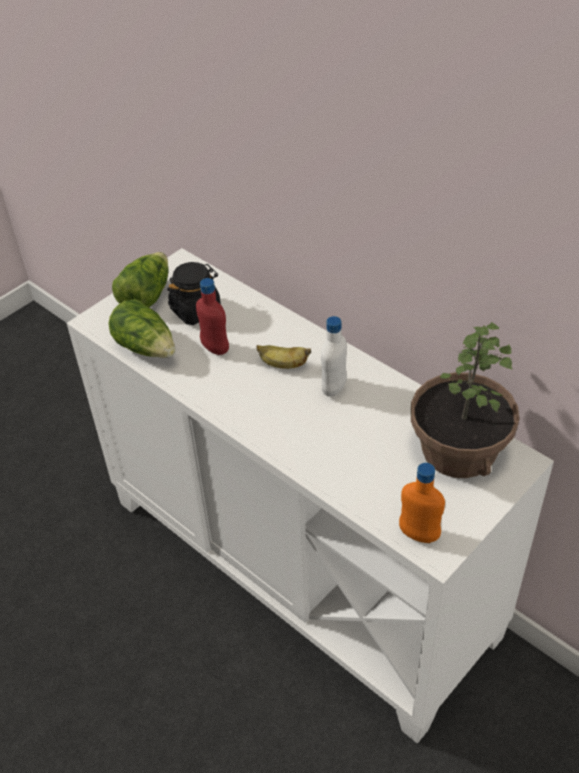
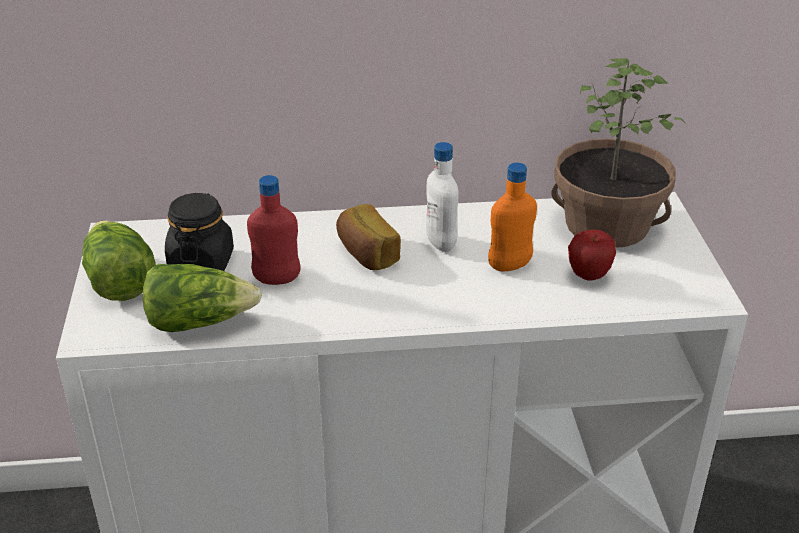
camera: 50 degrees left, 10 degrees down
(282, 365) = (366, 254): banana -> bread
(385, 476) = (588, 275): none -> apple
(418, 534) = (679, 296): orange bottle -> orange bottle (509, 265)

